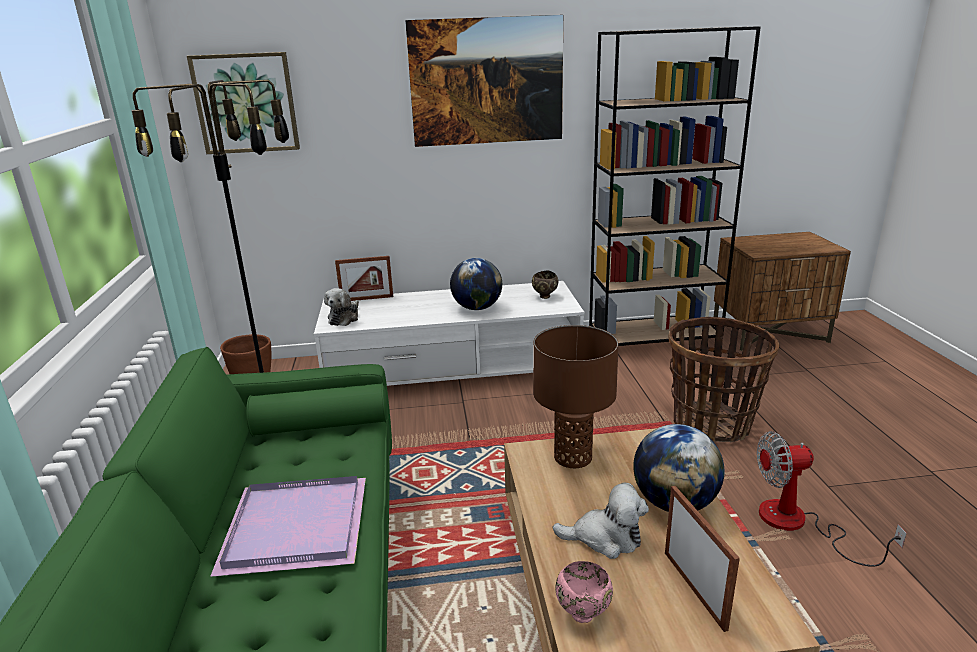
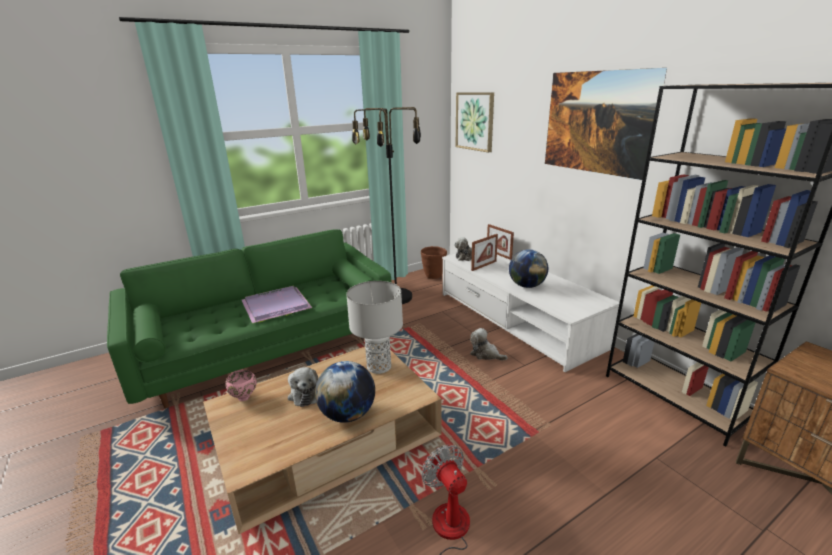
camera: 65 degrees right, 0 degrees up
(509, 409) = (485, 354): none -> plush toy
(545, 297) = (577, 303): brown bowl -> none
(572, 457) = (378, 366): brown table lamp -> white table lamp
(694, 589) = (268, 433): picture frame -> picture frame (484, 266)
(711, 424) = (558, 459): basket -> none

